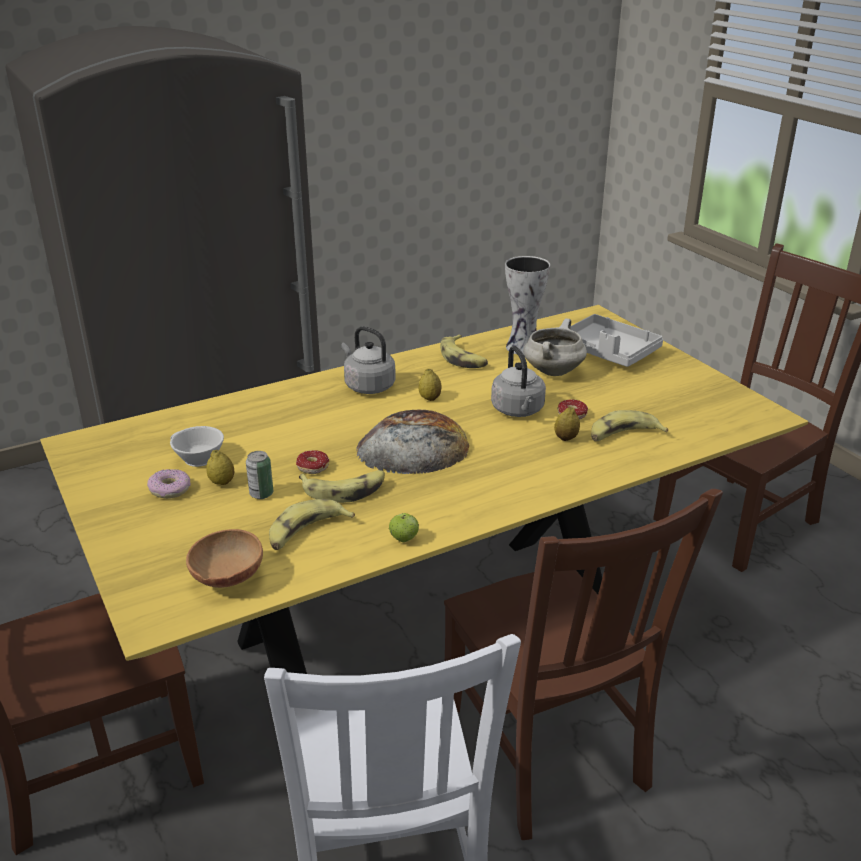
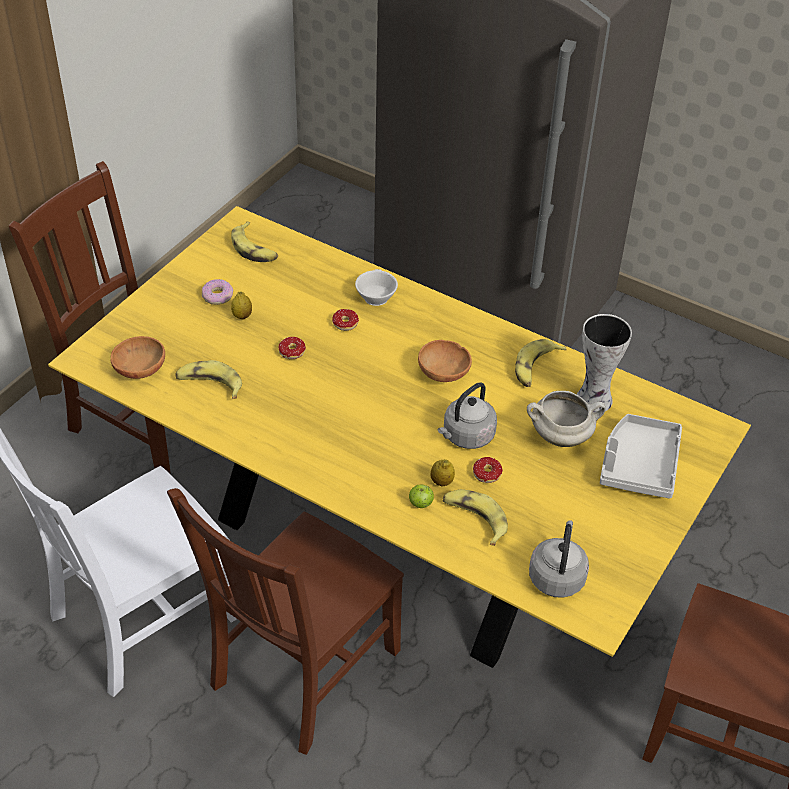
camera: 60 degrees right, 15 degrees up
(196, 459) = (262, 289): white cup -> white cup (374, 296)
(261, 494) = (241, 341): can -> none
(305, 430) = (340, 325): none -> donut
(344, 490) = (273, 381): banana -> banana (254, 249)
(367, 386) = (436, 329): grey kettle -> grey kettle (557, 576)
(404, 539) = (233, 436): apple -> apple (420, 504)
(413, 447) = (359, 394): bread -> none
(429, 398) = (444, 374): lemon -> brown bowl

